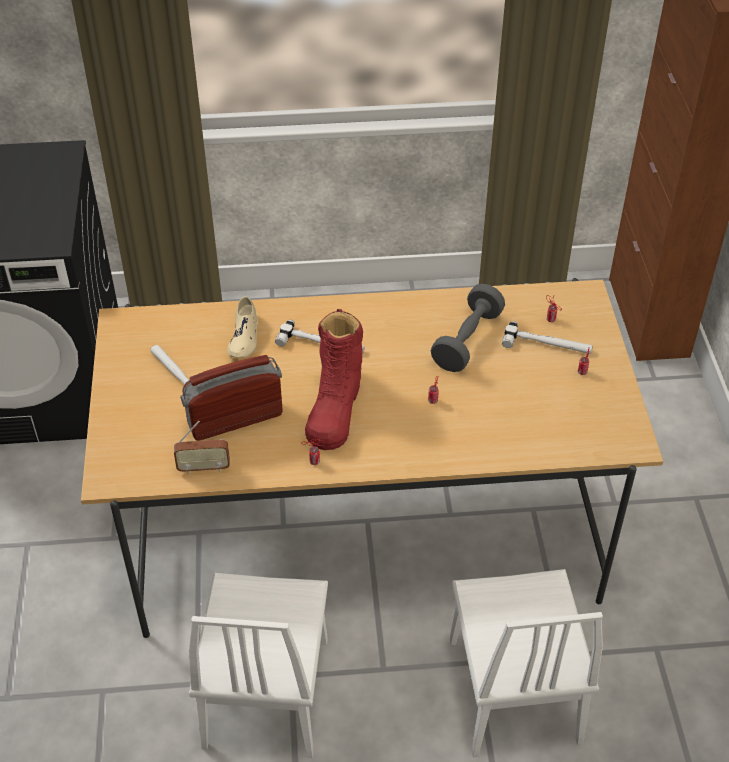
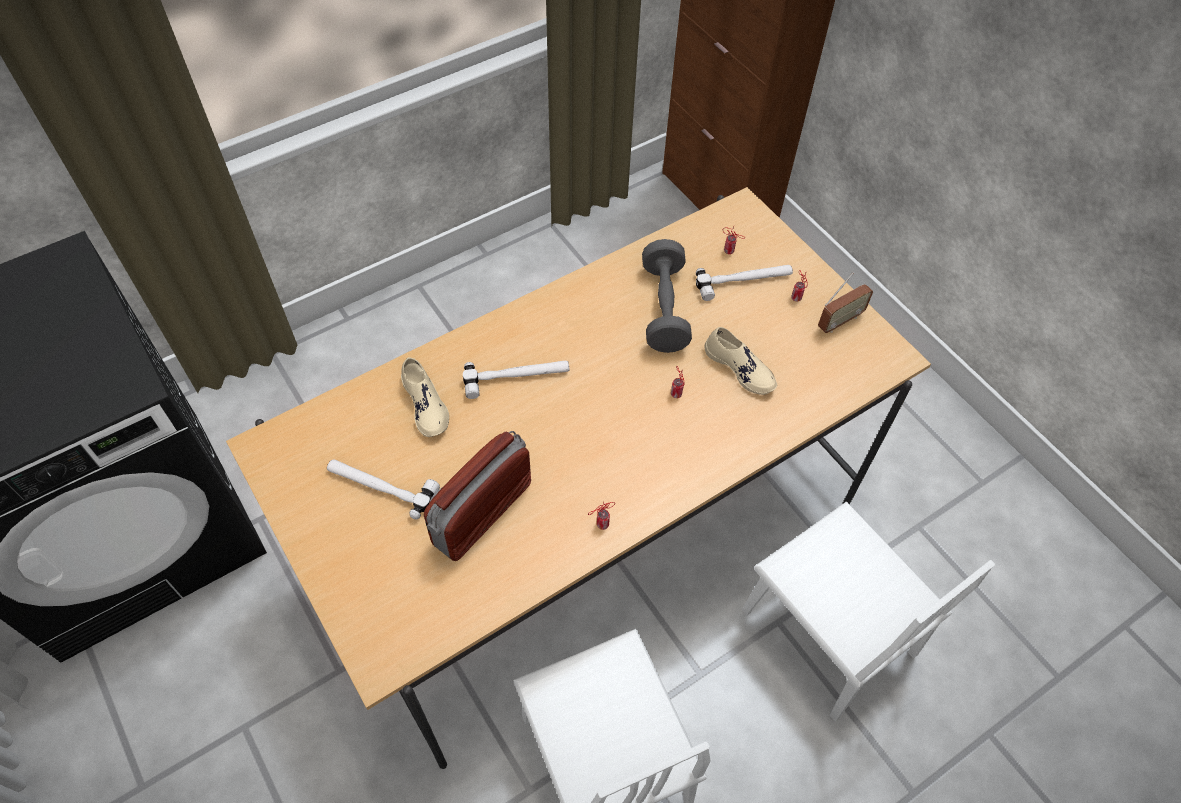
camera: 30 degrees left, 10 degrees up
(204, 468) = (485, 591): radio -> radio (839, 321)
(335, 407) = (581, 447): red boot -> none
(497, 403) = (740, 368): none -> beige shoe

